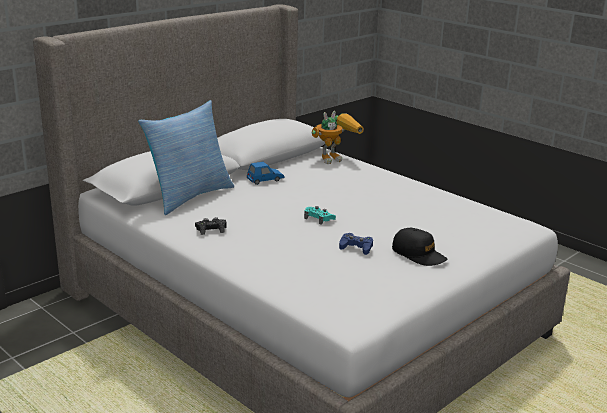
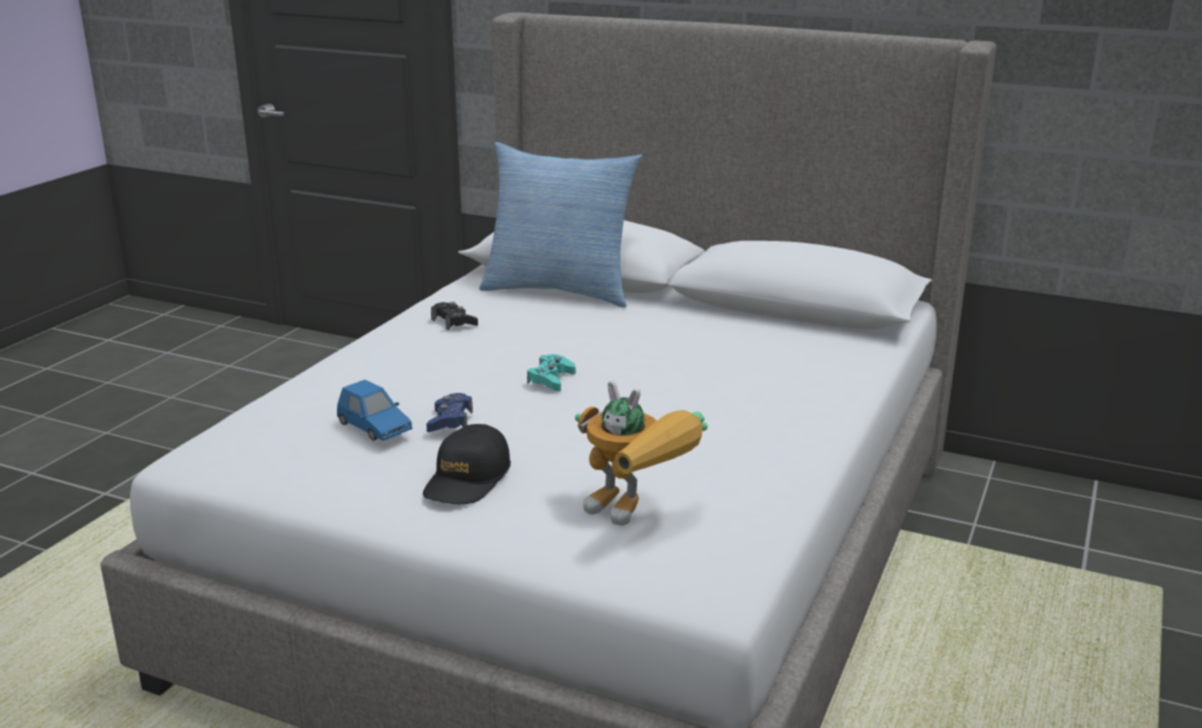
camera: 70 degrees right, 0 degrees up
(265, 180) = (681, 321): blue toy car -> blue toy car (374, 427)
(335, 158) = (857, 352): toy robot -> toy robot (637, 514)

